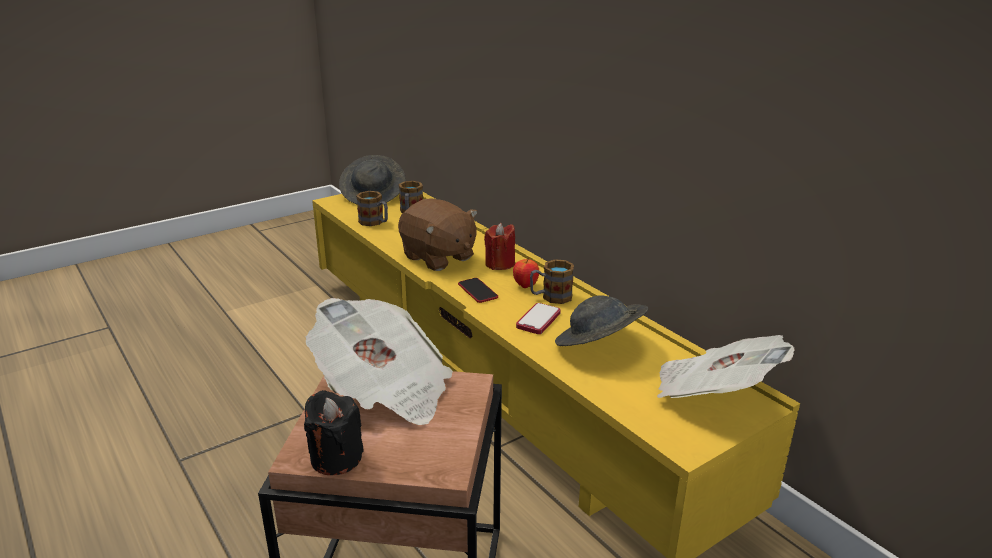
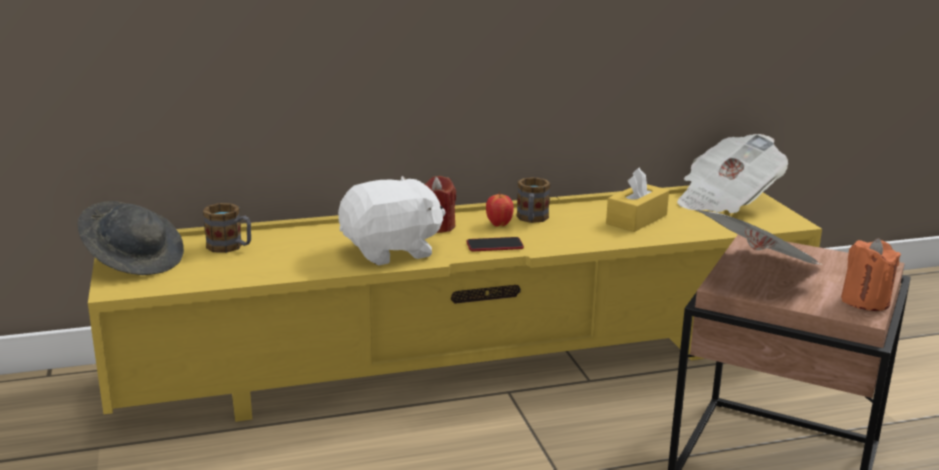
camera: 70 degrees left, 5 degrees down
(336, 458) = (865, 301): black candle -> orange candle
(375, 222) = (240, 271): mug -> none
(438, 257) = (391, 251): brown plush toy -> white plush toy
(538, 320) = (575, 231): phone -> none
(598, 346) = (636, 219): grey hat -> yellow tissue box

